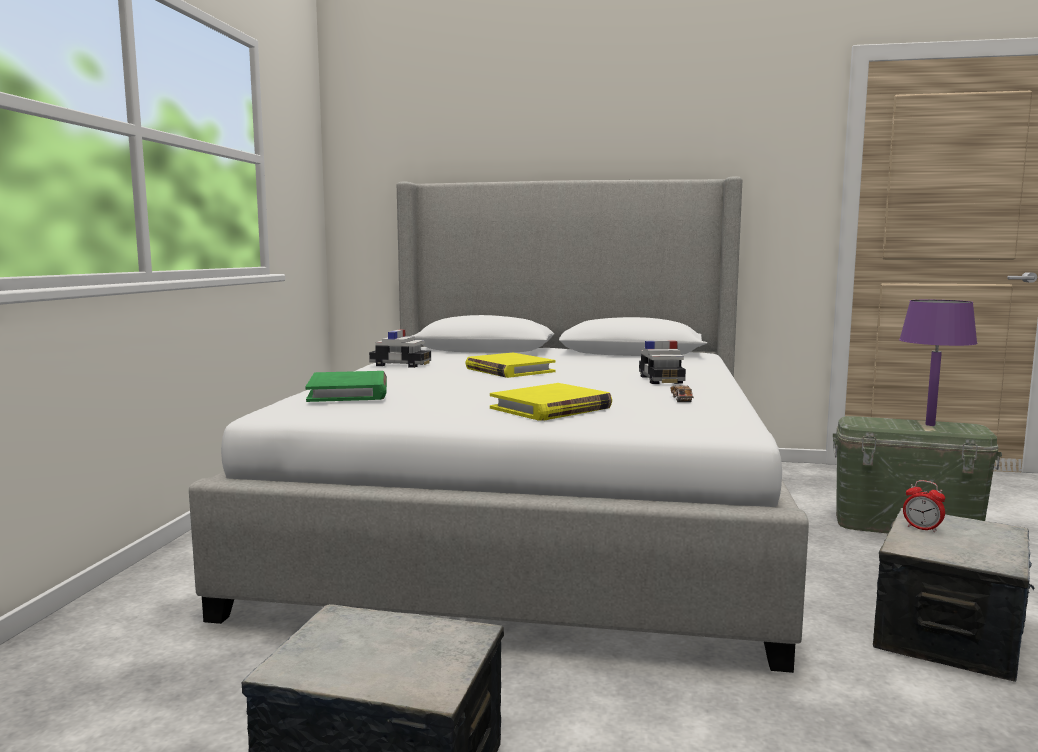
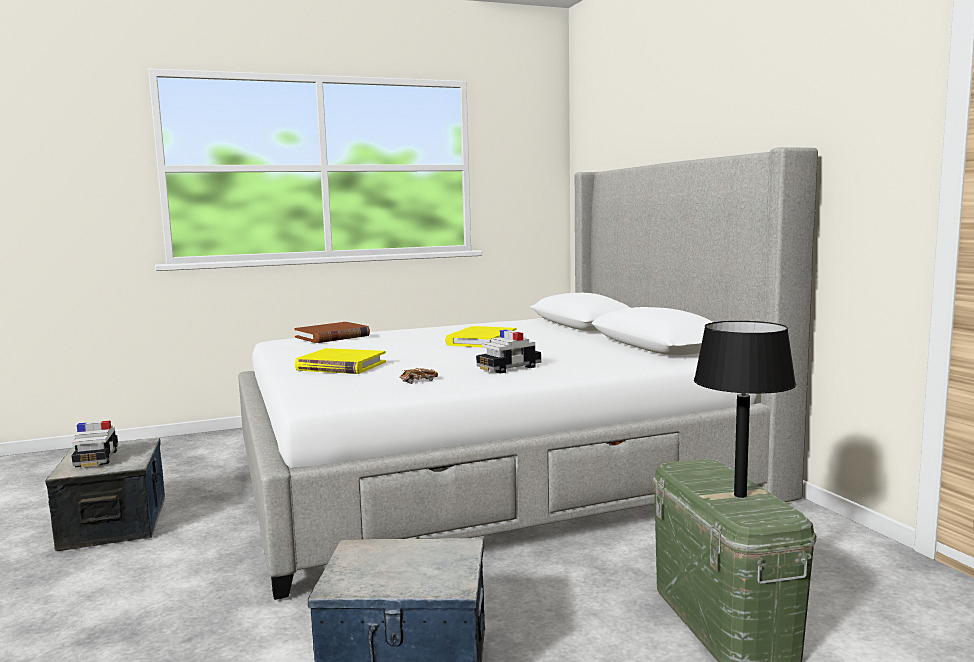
camera: 60 degrees right, 0 degrees up
(349, 392) = (332, 336): green book -> brown book
(401, 364) = (468, 326): toy car -> toy car (96, 458)
(922, 528) = (416, 549): alarm clock -> none
(930, 425) = (740, 495): purple table lamp -> black table lamp

